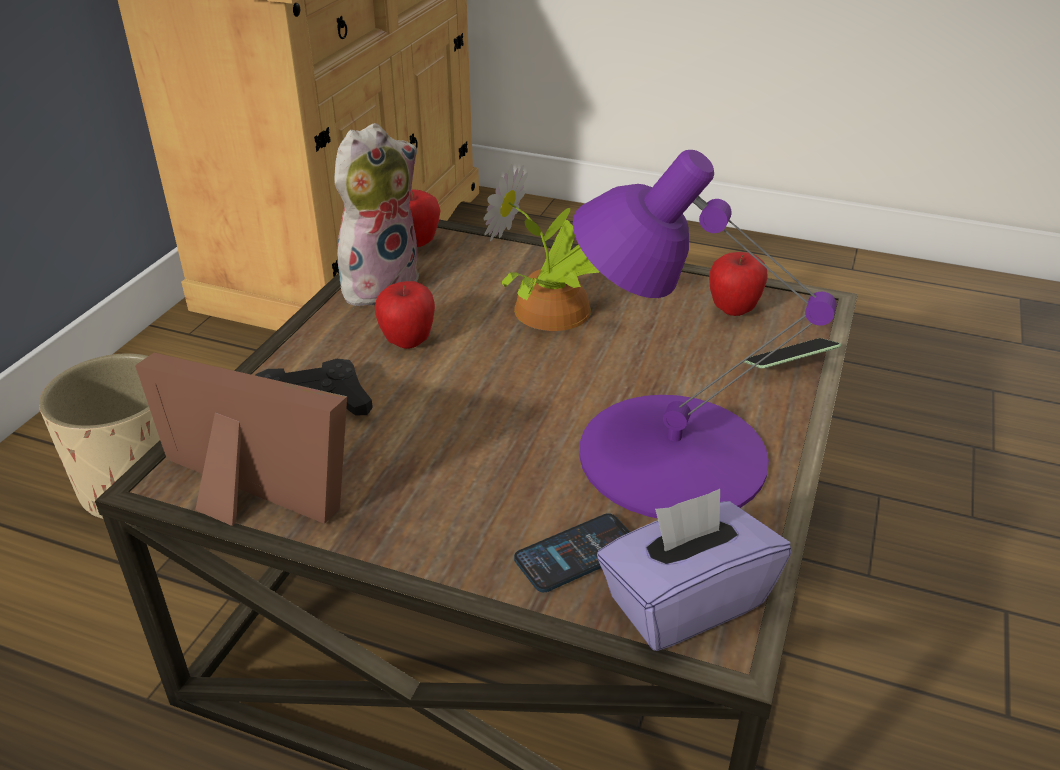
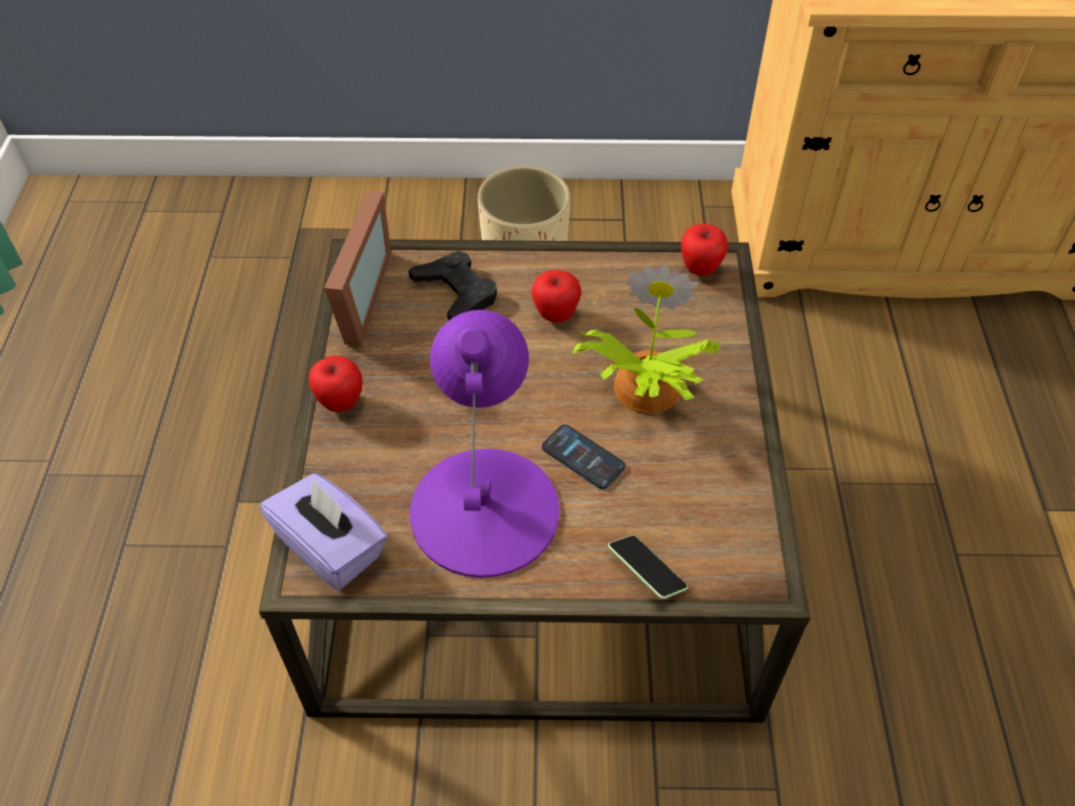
camera: 70 degrees right, 15 degrees up
(380, 284) = (626, 271): plush toy -> none
(577, 554) = (358, 478): phone -> phone (583, 457)
(733, 310) = (719, 516): apple -> apple (340, 402)

